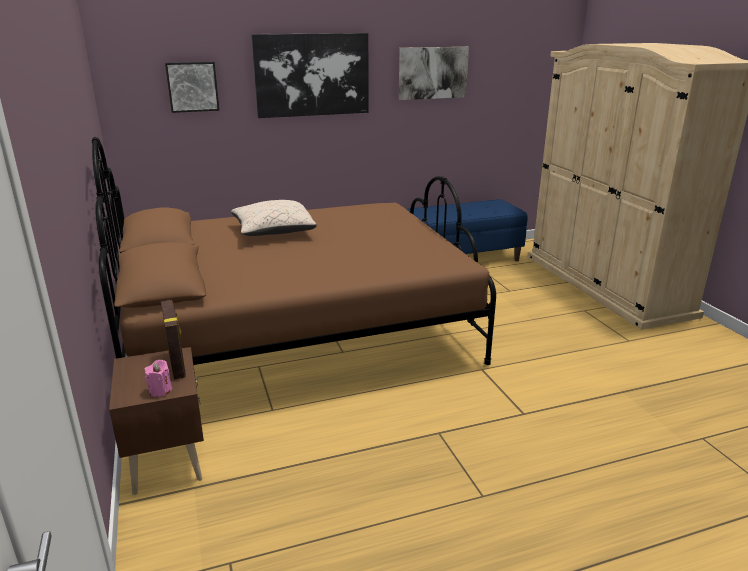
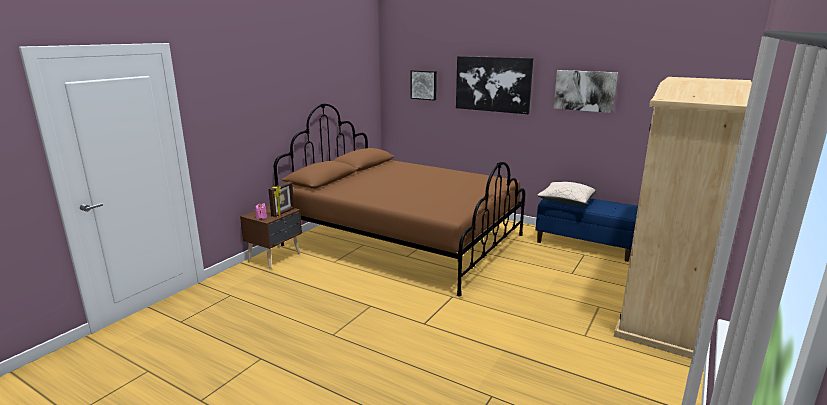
camera: 50 degrees right, 5 degrees down
(273, 232) = (411, 175): beige pillow -> beige pillow (566, 202)

